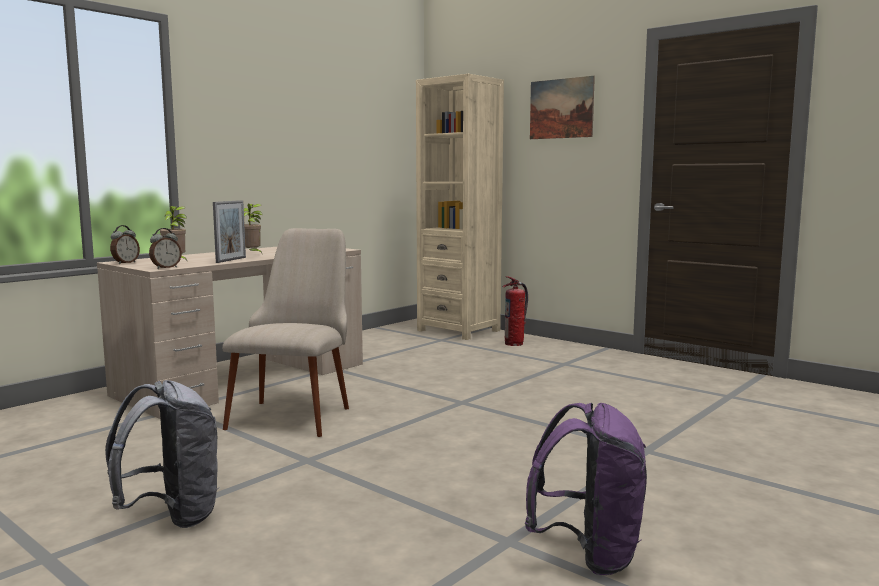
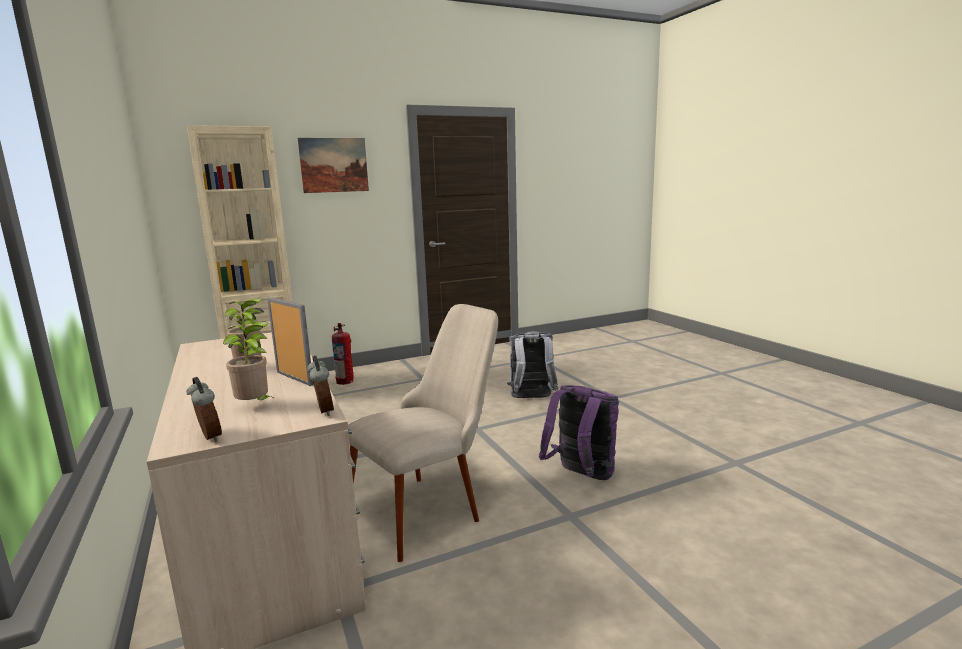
camera: 65 degrees left, 5 degrees up
(172, 516) = (681, 607): grey backpack -> grey backpack (532, 399)
(296, 411) = (430, 506): beige chair -> beige chair turned 105 degrees clockwise
(588, 554) = (752, 445): purple backpack -> purple backpack (581, 476)

